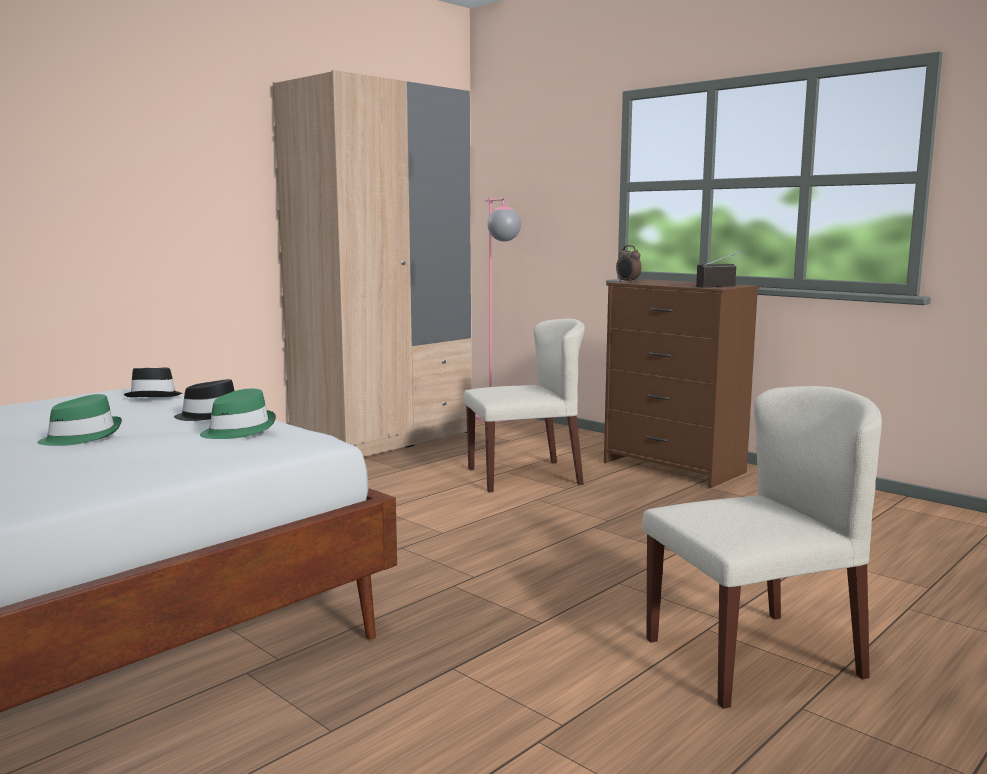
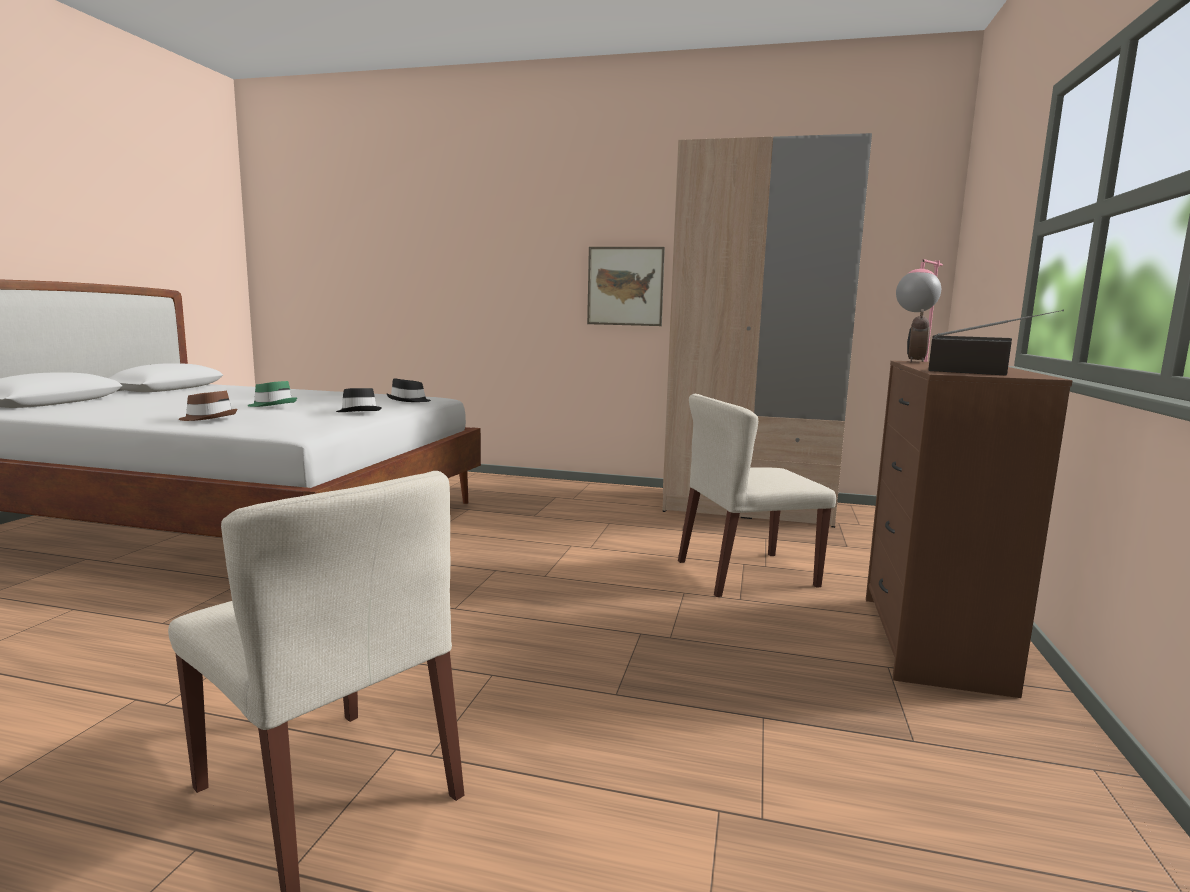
camera: 60 degrees right, 0 degrees up
(139, 464) = (208, 418): none -> brown hat
(215, 220) = (625, 286): none -> picture
(238, 430) = (300, 417): green hat -> none
(525, 476) = (745, 574): beige chair -> beige chair turned 120 degrees clockwise

